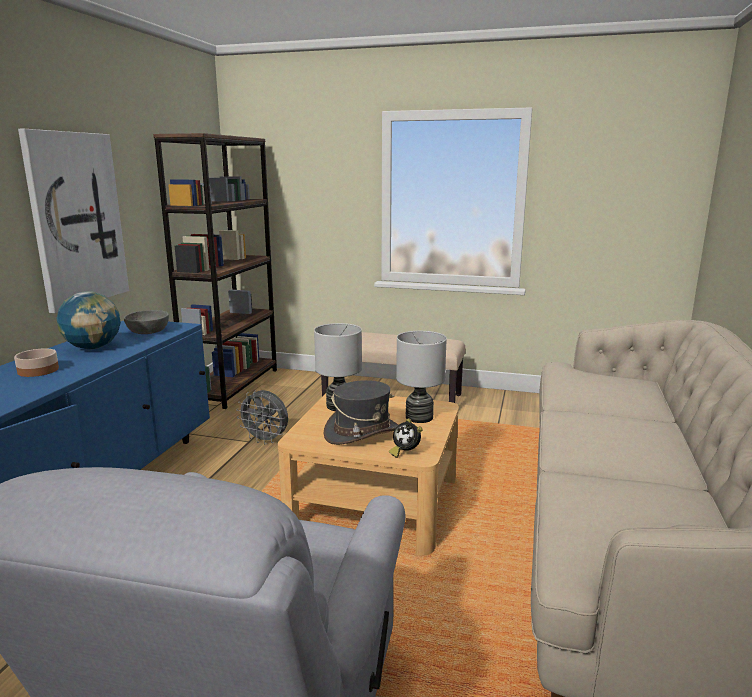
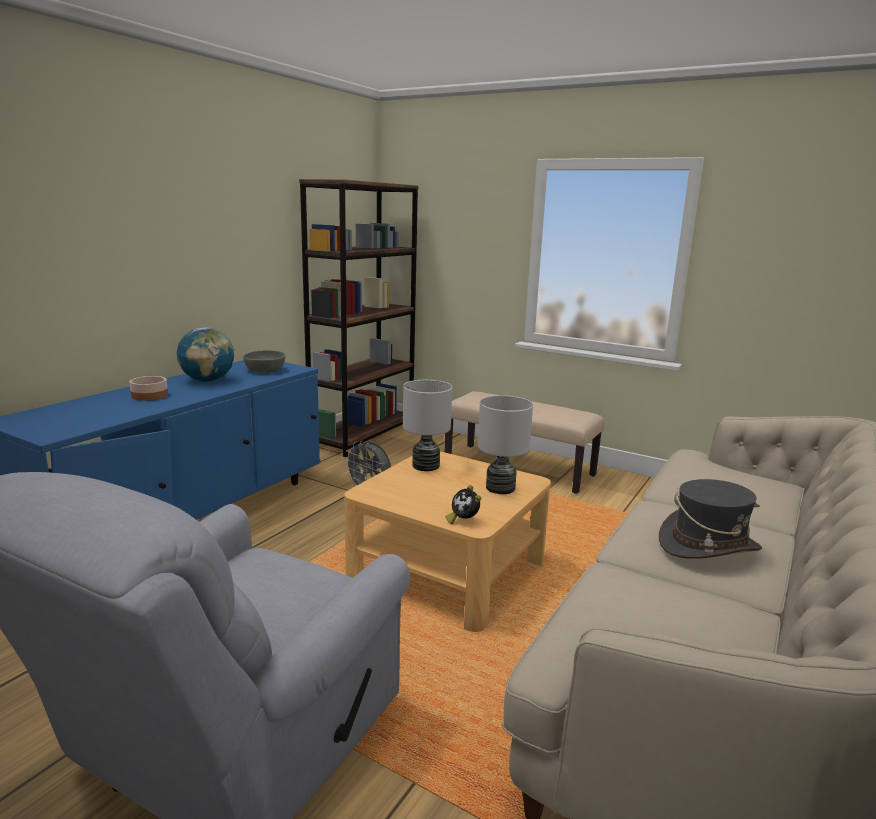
camera: 15 degrees right, 0 degrees up
(76, 219) = (211, 259): picture -> none
(362, 432) = (432, 495): grey hat -> grey hat (708, 546)

